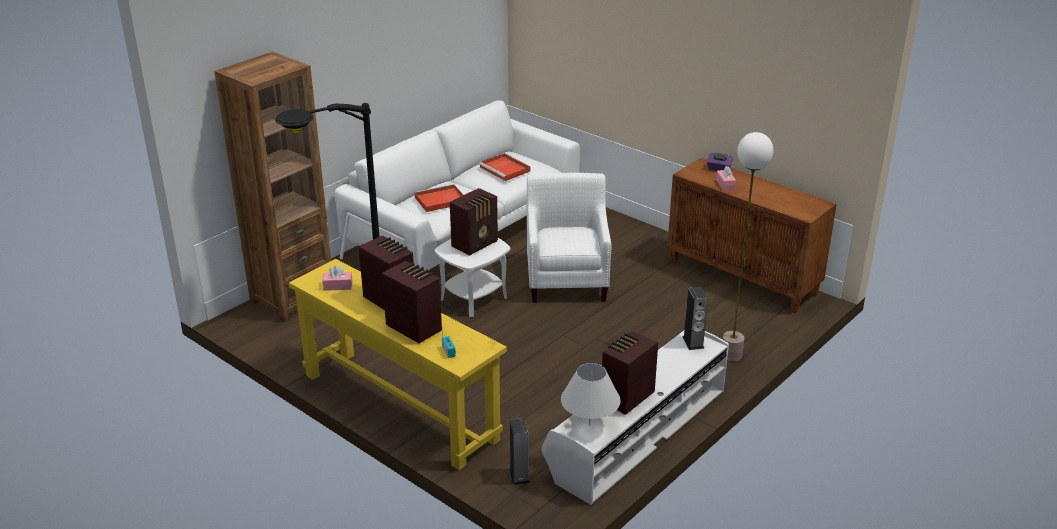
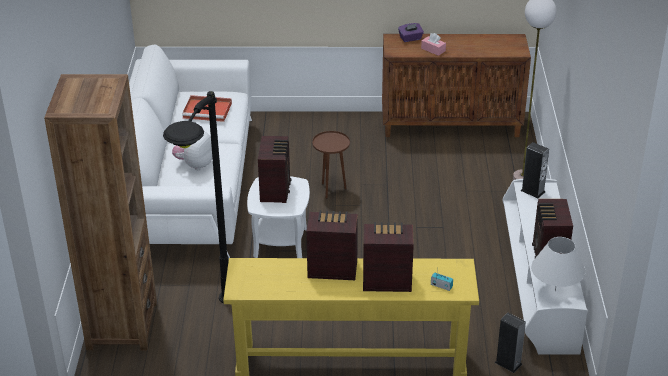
camera: 40 degrees left, 5 degrees up
(338, 286) = (271, 280): pink tissue box -> none
(439, 200) = (195, 165): red tray -> plush toy
(567, 280) = (331, 190): white armchair -> brown side table

